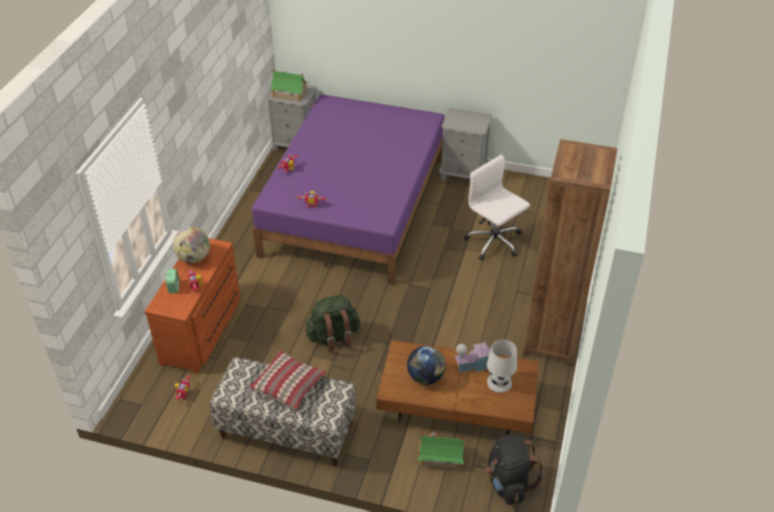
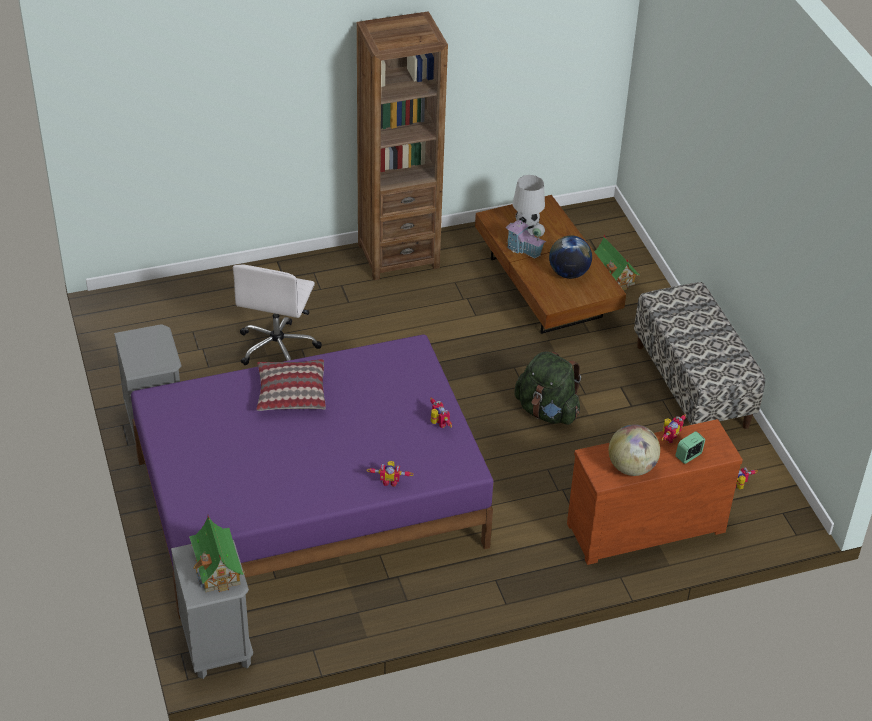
camera: 125 degrees left, 0 degrees up
(288, 385) = (689, 334): pillow -> pillow (291, 393)
(508, 483) = (595, 229): black backpack -> none

